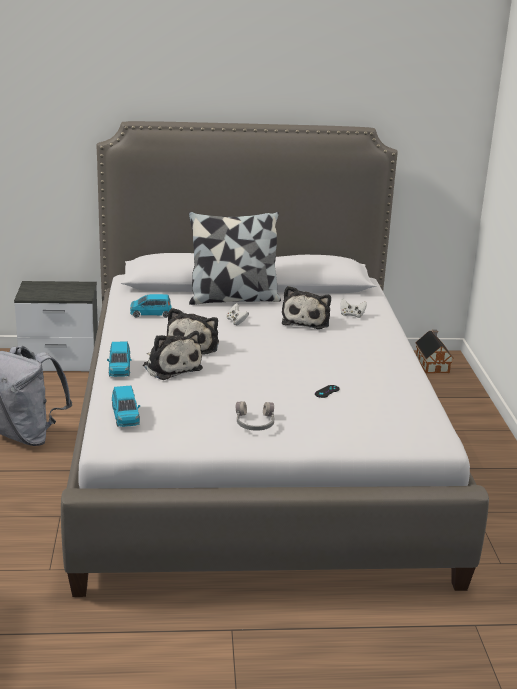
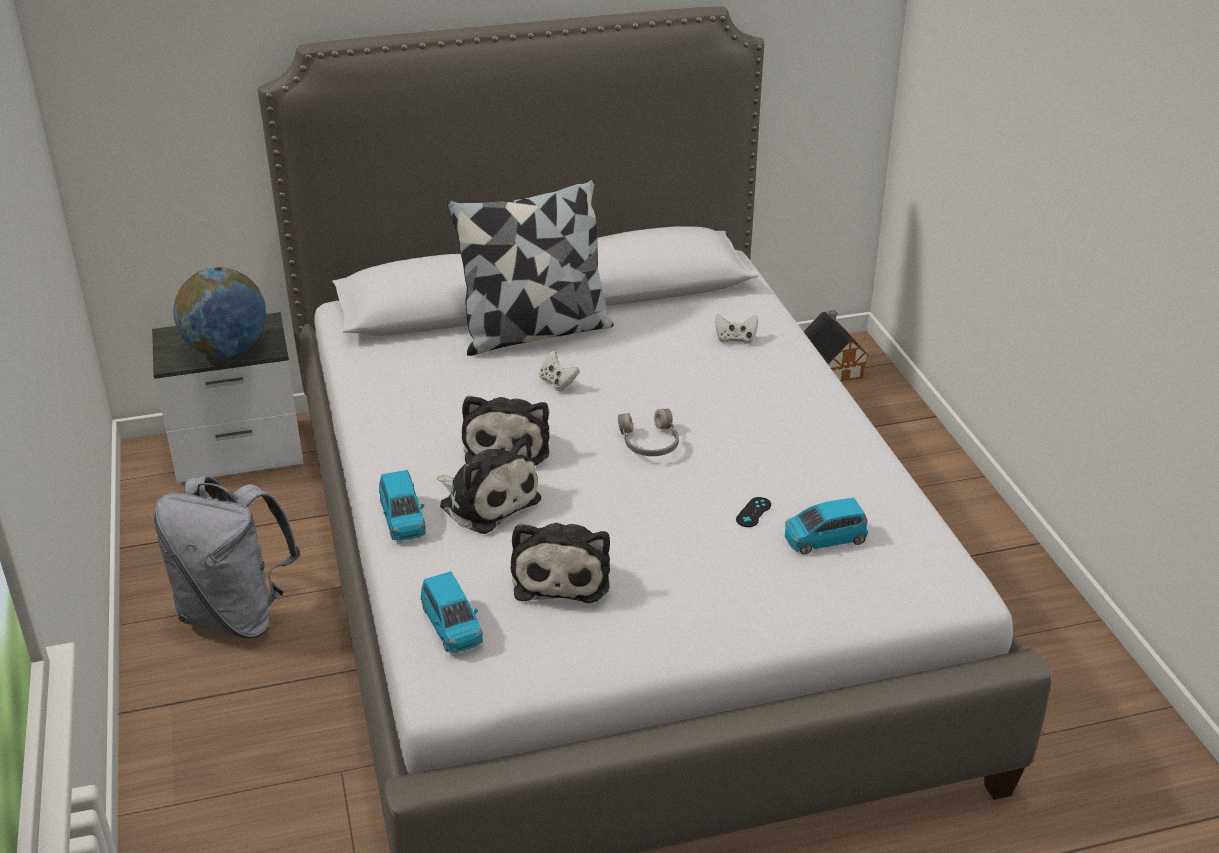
camera: 10 degrees left, 10 degrees up
(59, 294) = (227, 350): none -> globe
(150, 314) = (411, 387): blue toy car -> blue toy car (824, 539)
(254, 423) = (664, 602): grey headphones -> grey headphones (649, 443)
(306, 320) = (668, 362): plush toy -> plush toy (562, 574)

